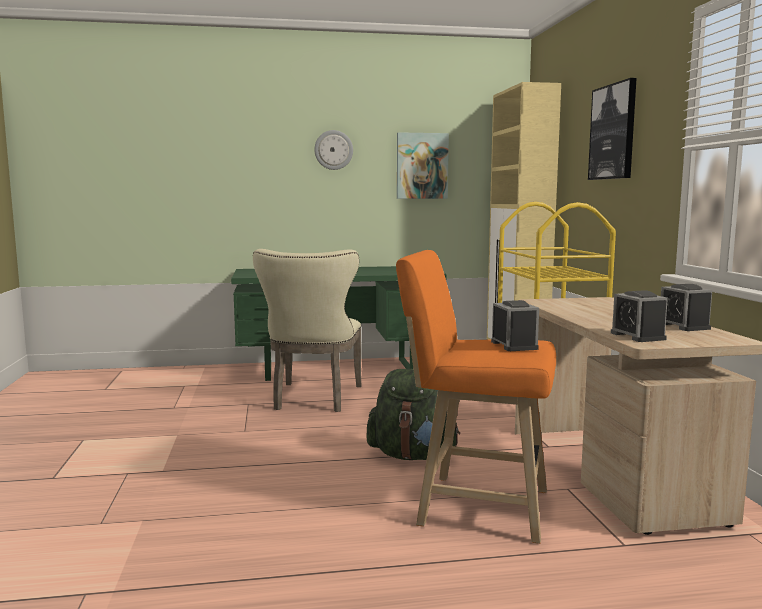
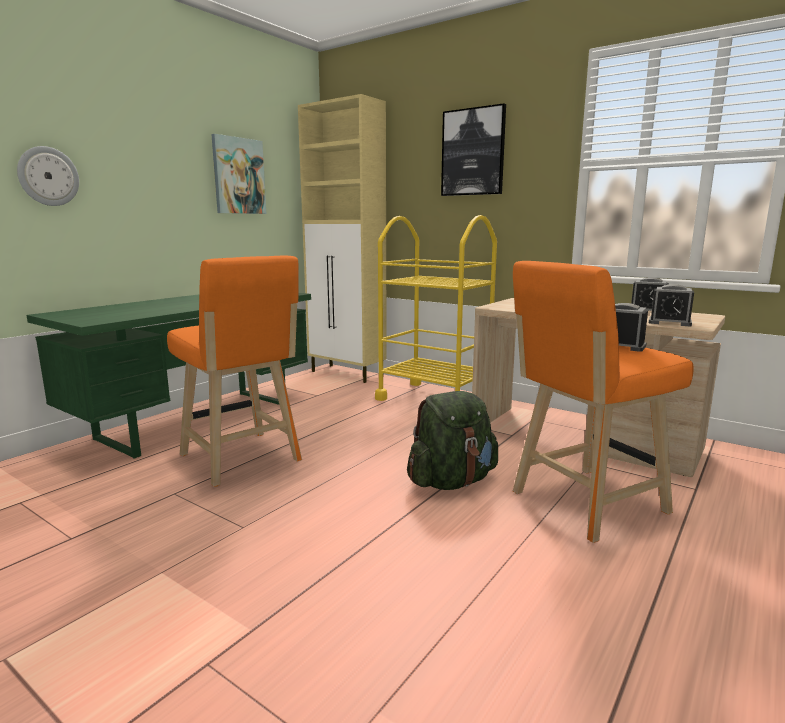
camera: 45 degrees left, 5 degrees up
(314, 399) = (243, 460): beige chair -> orange stool
(333, 150) = (142, 147): wall clock -> wall clock (48, 176)

